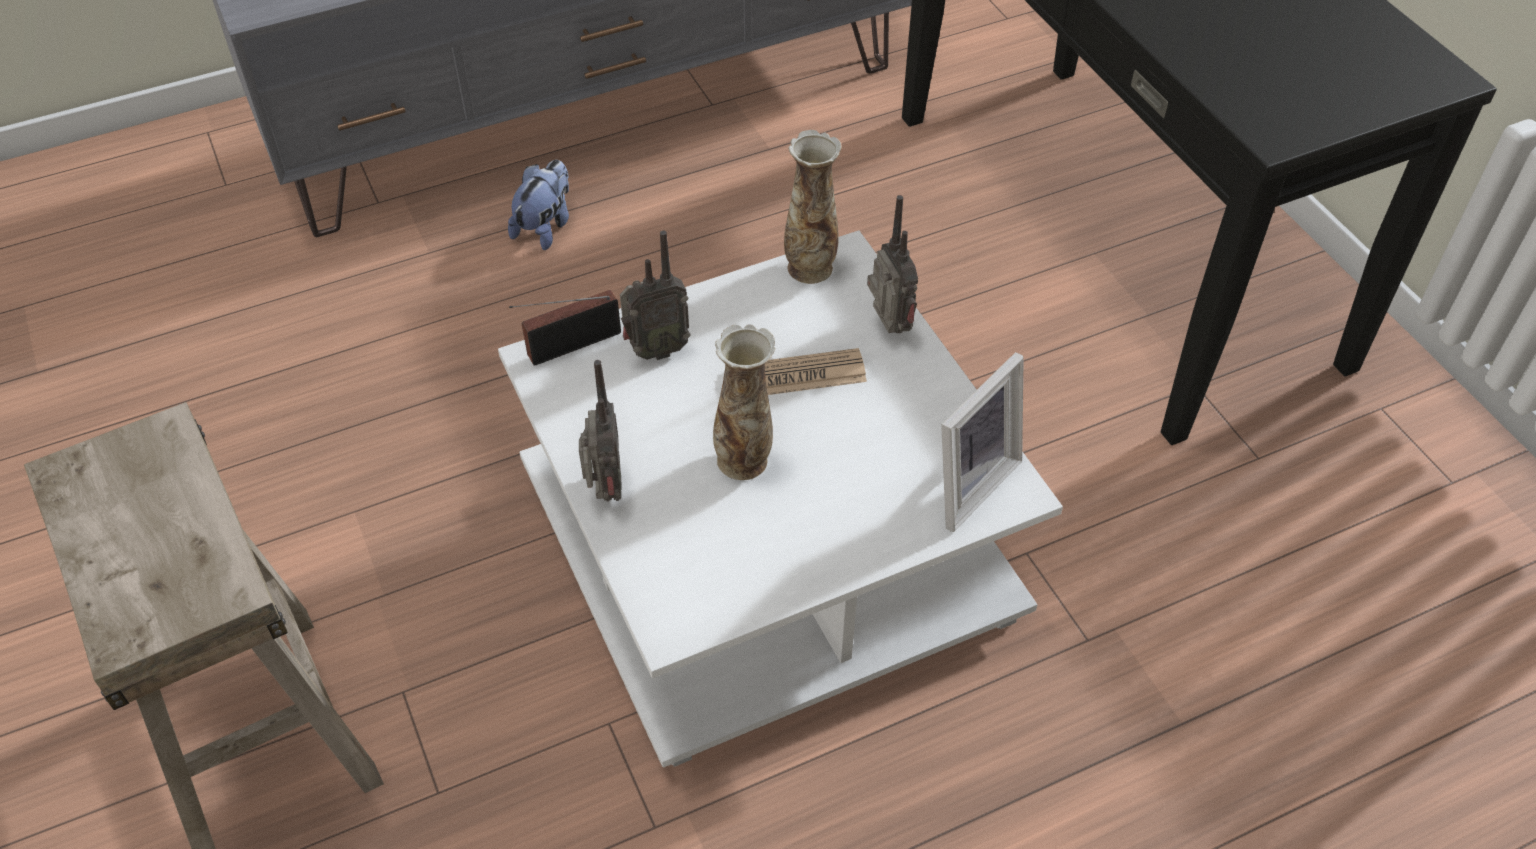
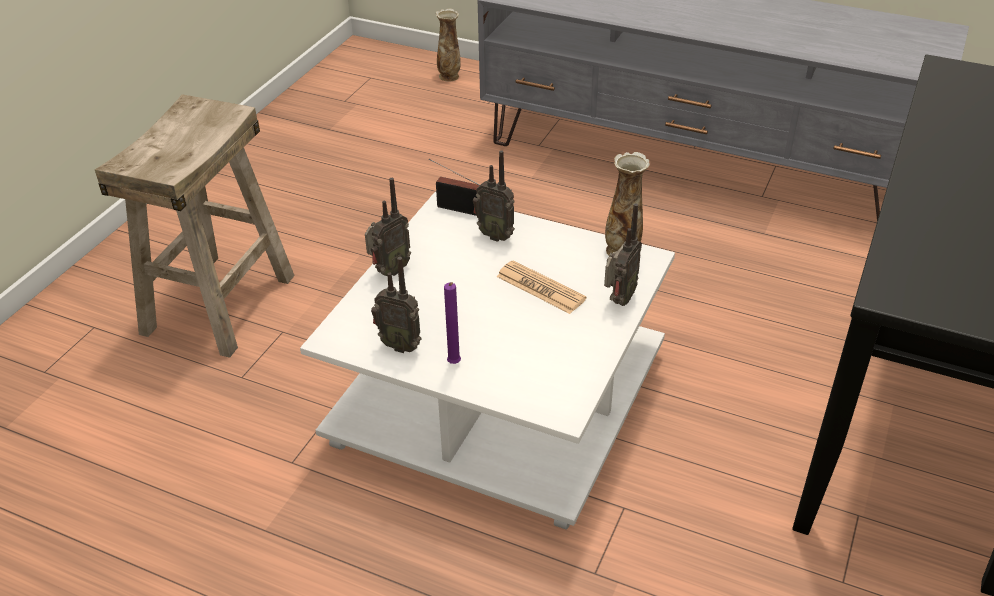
camera: 50 degrees right, 10 degrees down
(545, 227) = (597, 199): plush toy -> none
(744, 460) = (462, 303): vase -> vase (449, 76)
(757, 565) = (400, 345): none -> radio
(844, 537) = (454, 365): none -> purple candle
(966, 482) = (546, 389): picture frame -> none

